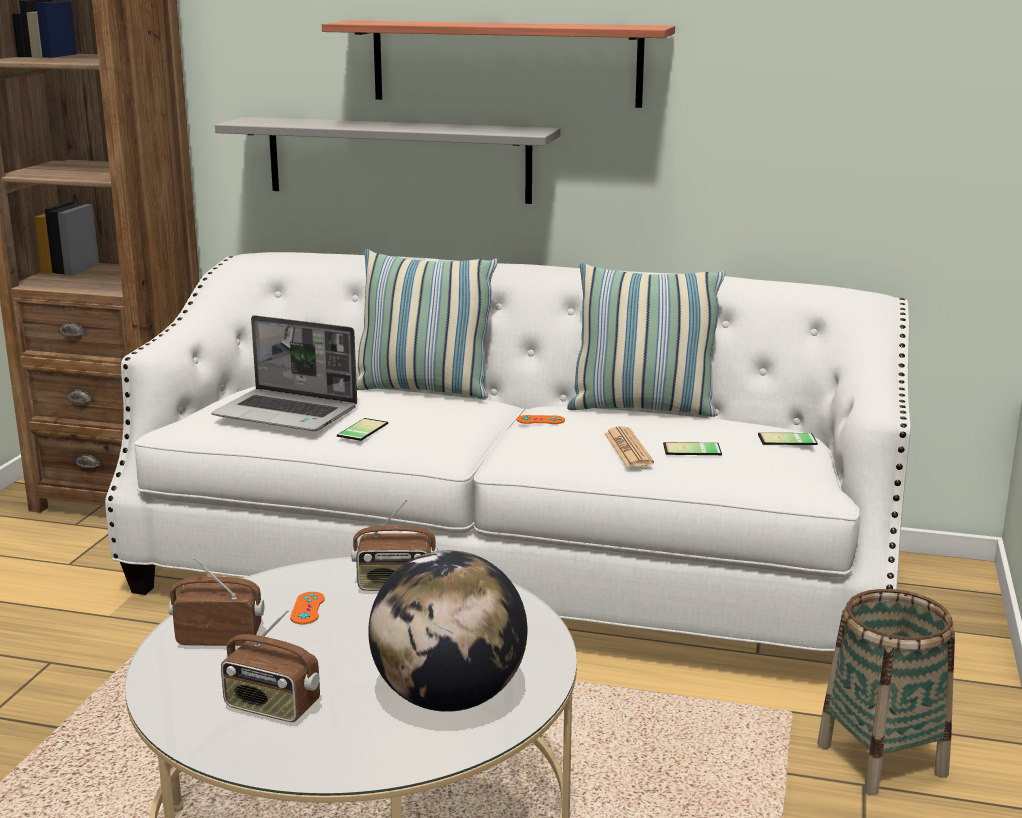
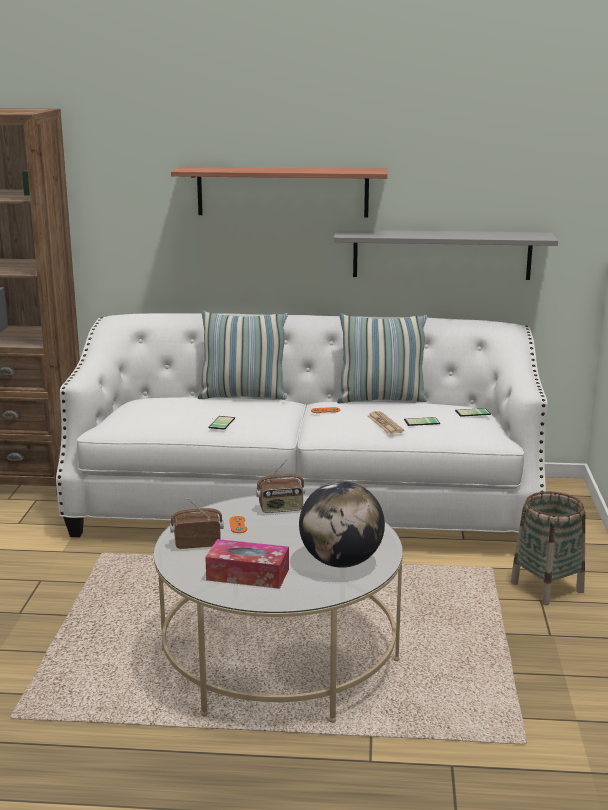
camera: 10 degrees left, 0 degrees up
(271, 707) = (248, 574): radio -> tissue box
(288, 413) = (169, 416): laptop -> none
(398, 159) = (213, 252): grey shelf -> grey shelf (441, 254)

